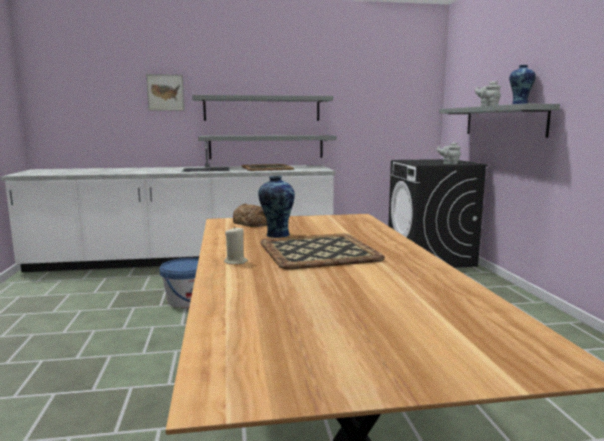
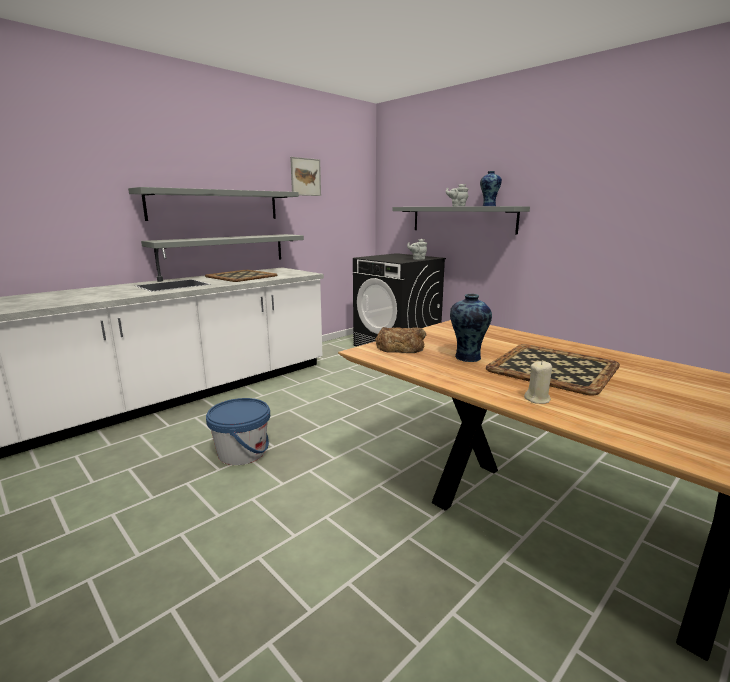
camera: 35 degrees left, 5 degrees up
(165, 92) = (85, 182): picture -> picture (305, 177)

